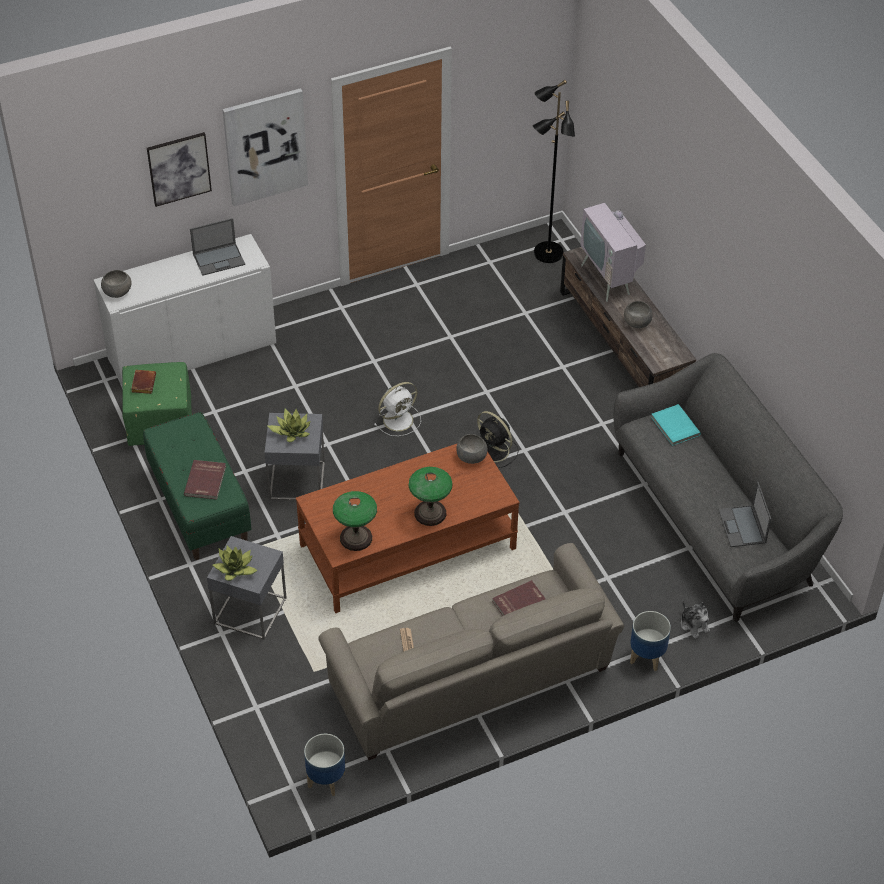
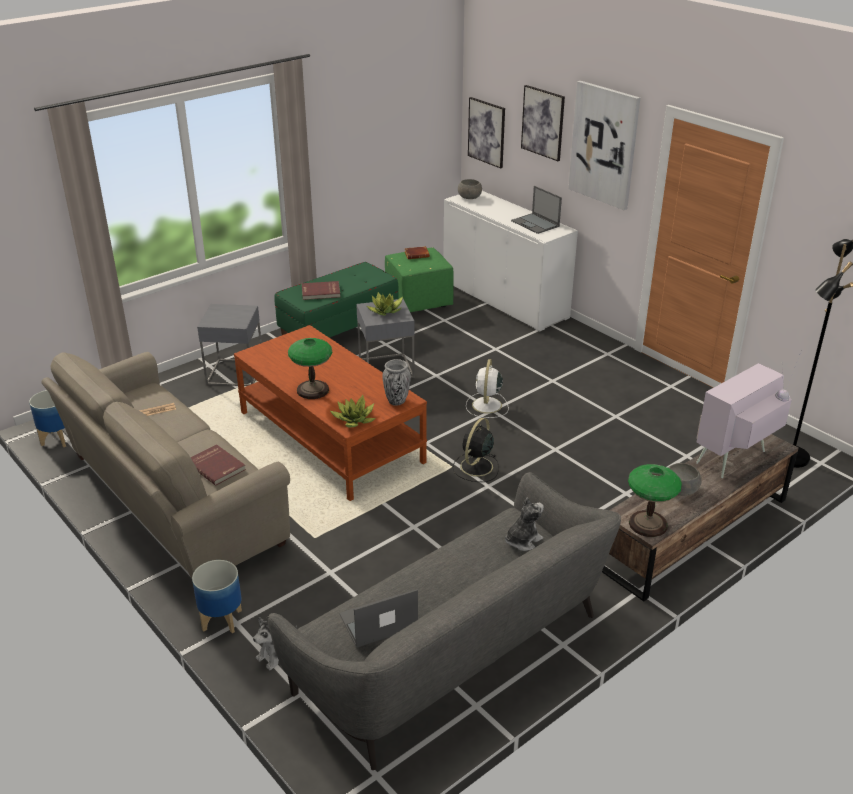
camera: 75 degrees right, 15 degrees down
(94, 219) = (486, 132): none -> picture
(235, 569) = (221, 313): potted plant -> potted plant (354, 420)
(356, 538) = (270, 358): table lamp -> table lamp (648, 524)
(399, 419) = (486, 406): white fan -> white fan turned 60 degrees clockwise
(471, 456) = (396, 401): grey bowl -> vase
(674, 426) = (522, 540): turquoise book -> plush toy

